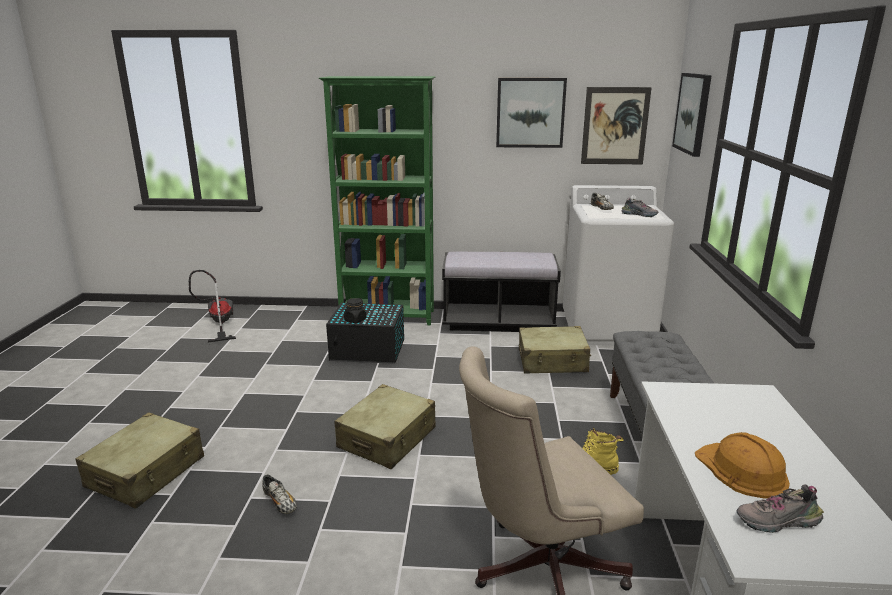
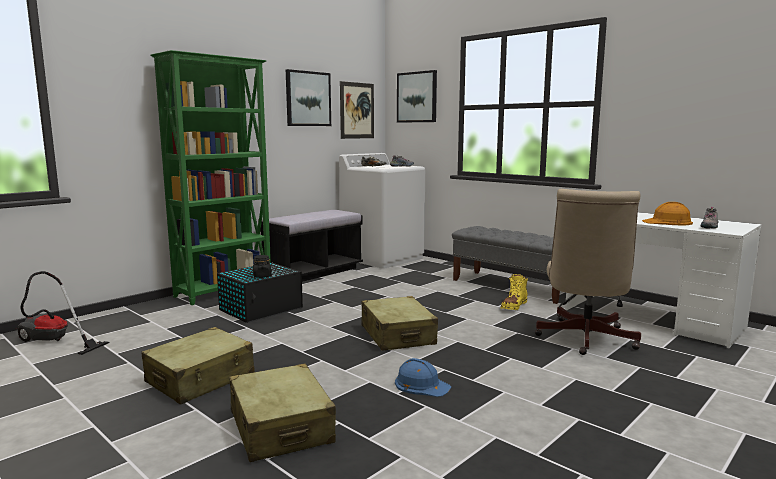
camera: 50 degrees left, 10 degrees down
(280, 503) = (421, 385): shoe -> blue hard hat
(552, 361) = (392, 277): beige suitcase -> beige suitcase (201, 379)

